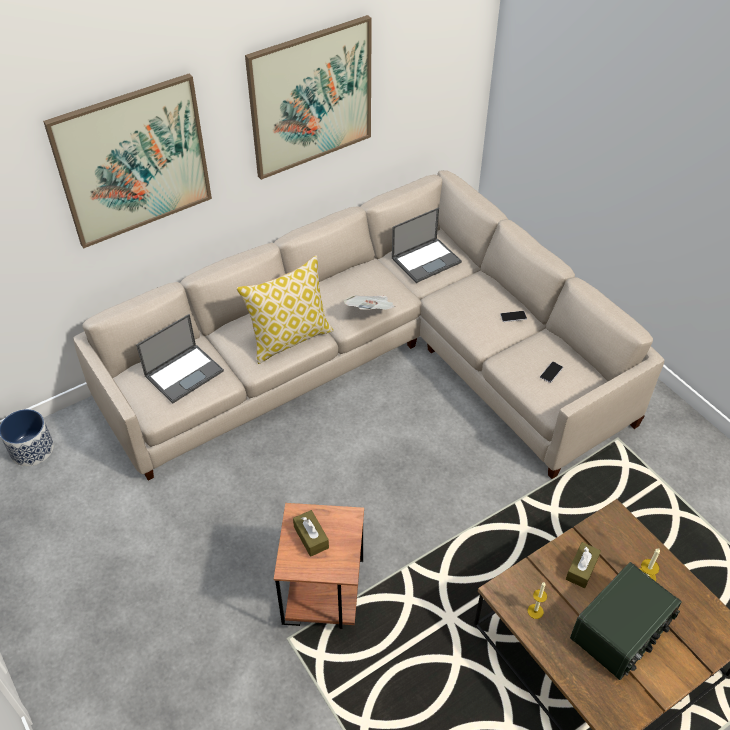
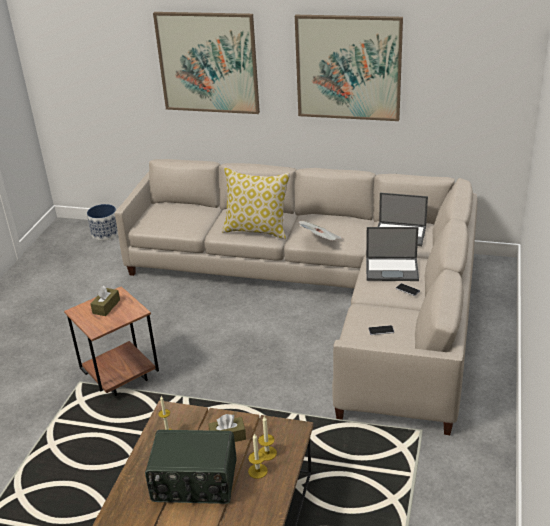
camera: 50 degrees right, 15 degrees down
(184, 373) = (181, 216): laptop -> laptop (392, 269)
(628, 555) = (267, 453): none -> candle

